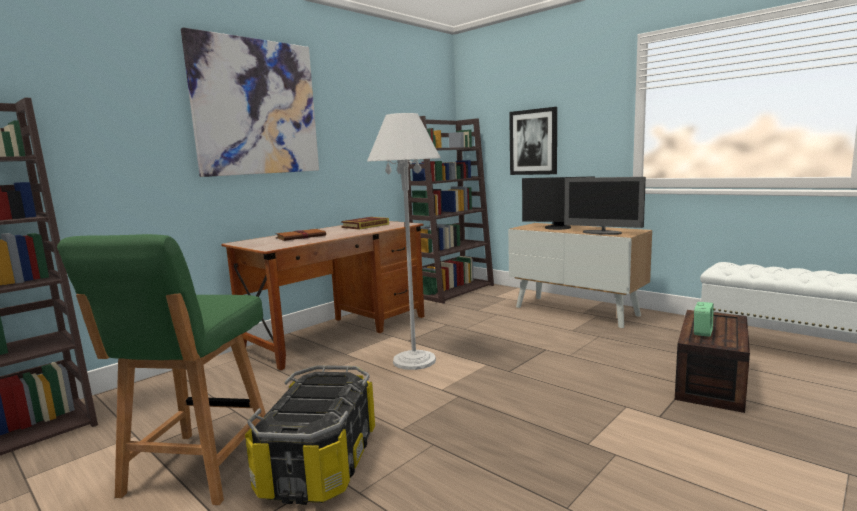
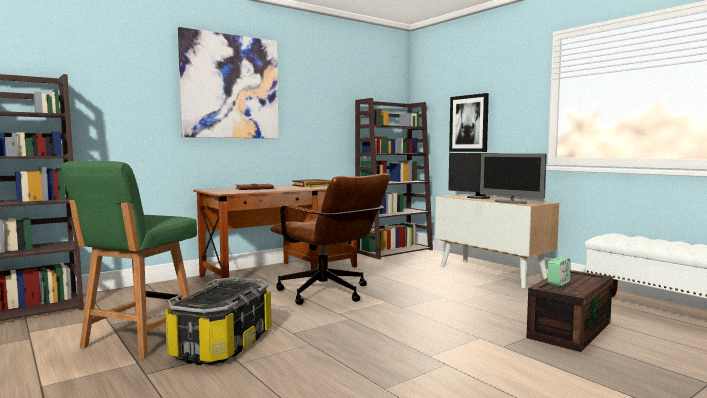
camera: 10 degrees right, 5 degrees down
(414, 360) = (329, 294): white floor lamp -> brown office chair

